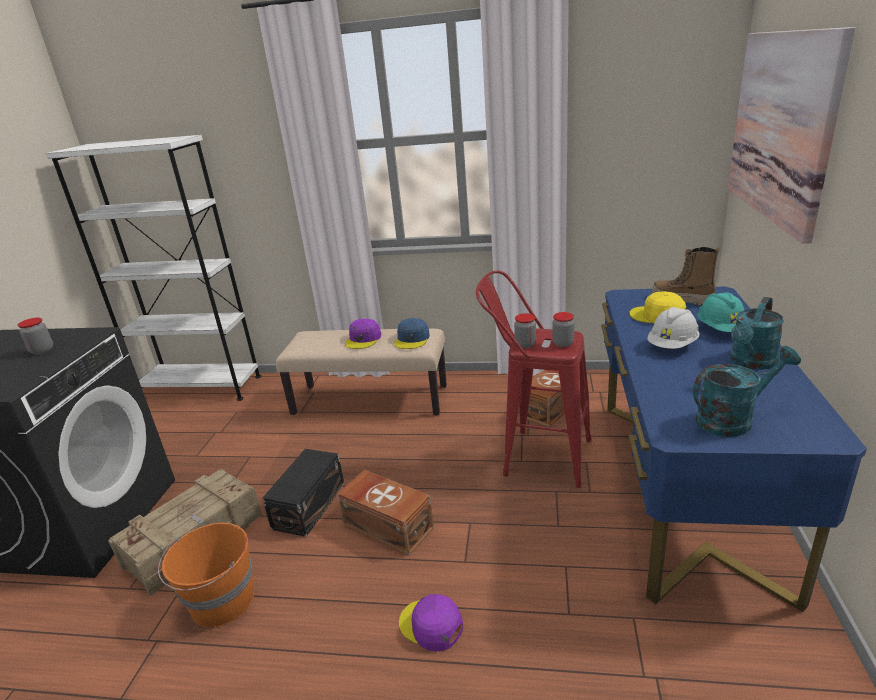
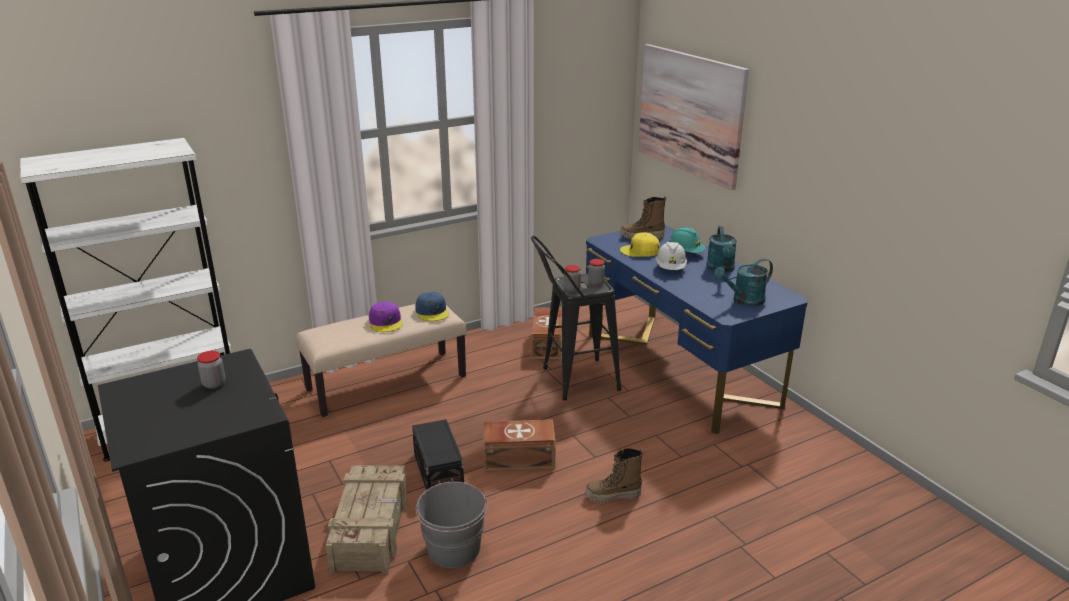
camera: 40 degrees left, 0 degrees up
(222, 602) = (454, 549): orange bucket -> grey bucket
(431, 625) = (613, 495): purple cap -> boot
(537, 456) = (572, 380): red stool -> black stool
(732, 419) = (743, 301): turquoise watering can -> turquoise watering can turned 150 degrees counterclockwise

